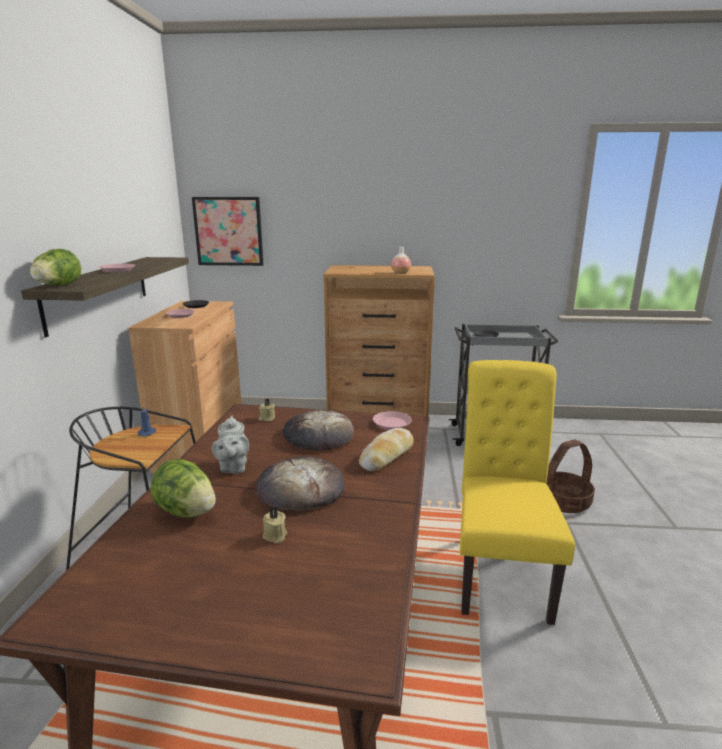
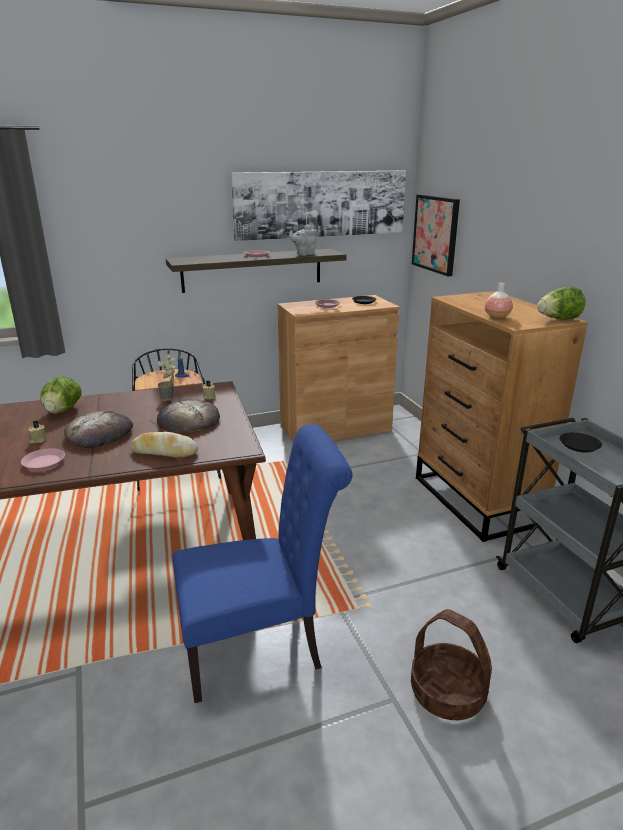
camera: 65 degrees right, 5 degrees up
(58, 286) = (183, 259): lettuce -> lettuce (558, 319)
(133, 208) = (321, 204): none -> picture
(233, 468) = (122, 407): grey teapot -> grey teapot (304, 254)
(248, 438) = (170, 400): none -> potted plant
(392, 423) = (232, 442): pink plate -> pink plate (44, 462)
(500, 570) = (261, 648): yellow chair -> blue chair

